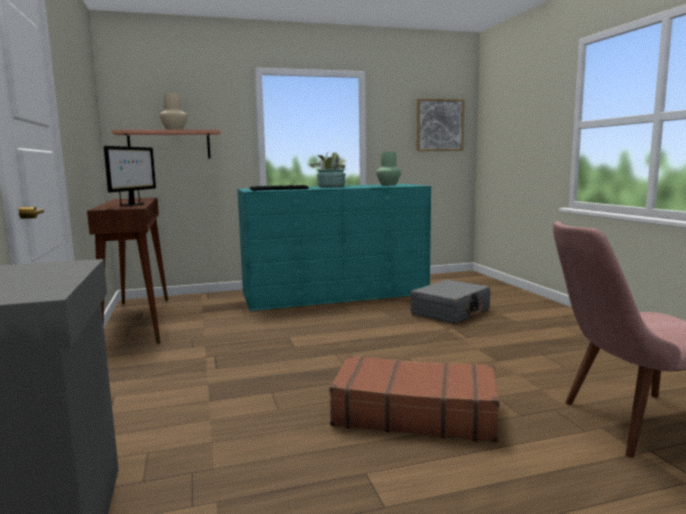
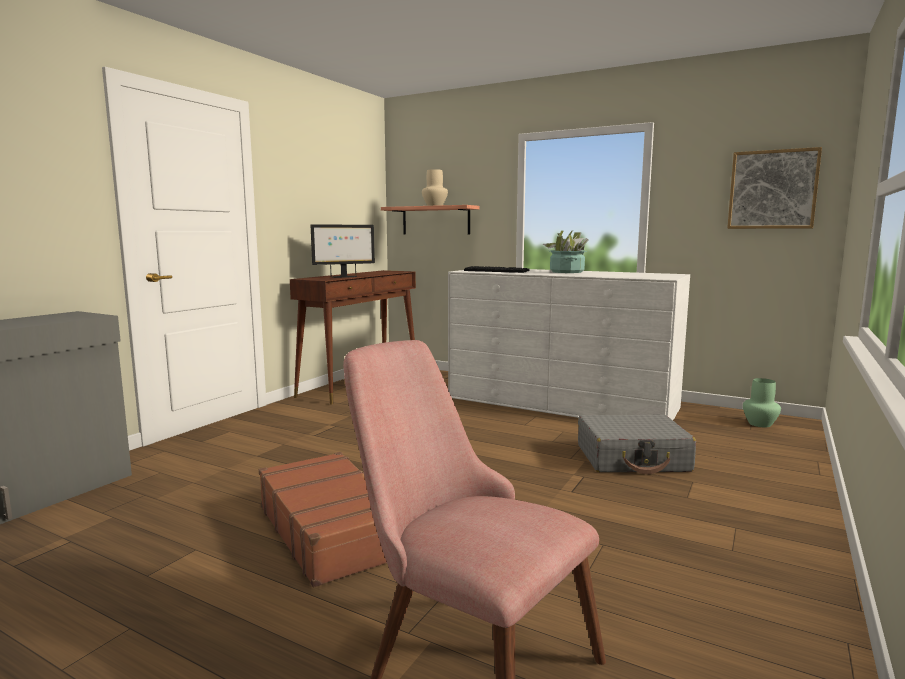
camera: 45 degrees right, 0 degrees up
(335, 294) = (561, 402): turquoise dresser -> white dresser
(389, 185) = (642, 275): green vase -> green vase (760, 424)

